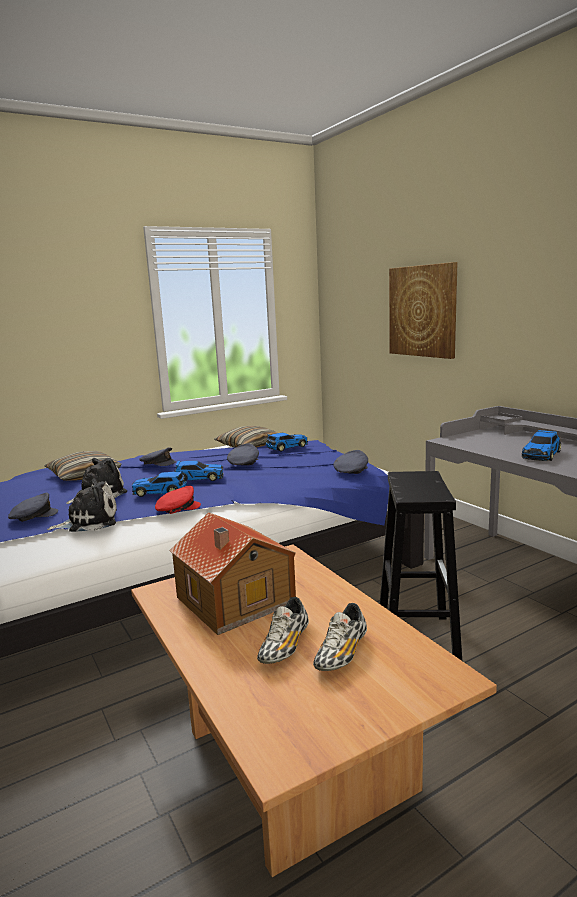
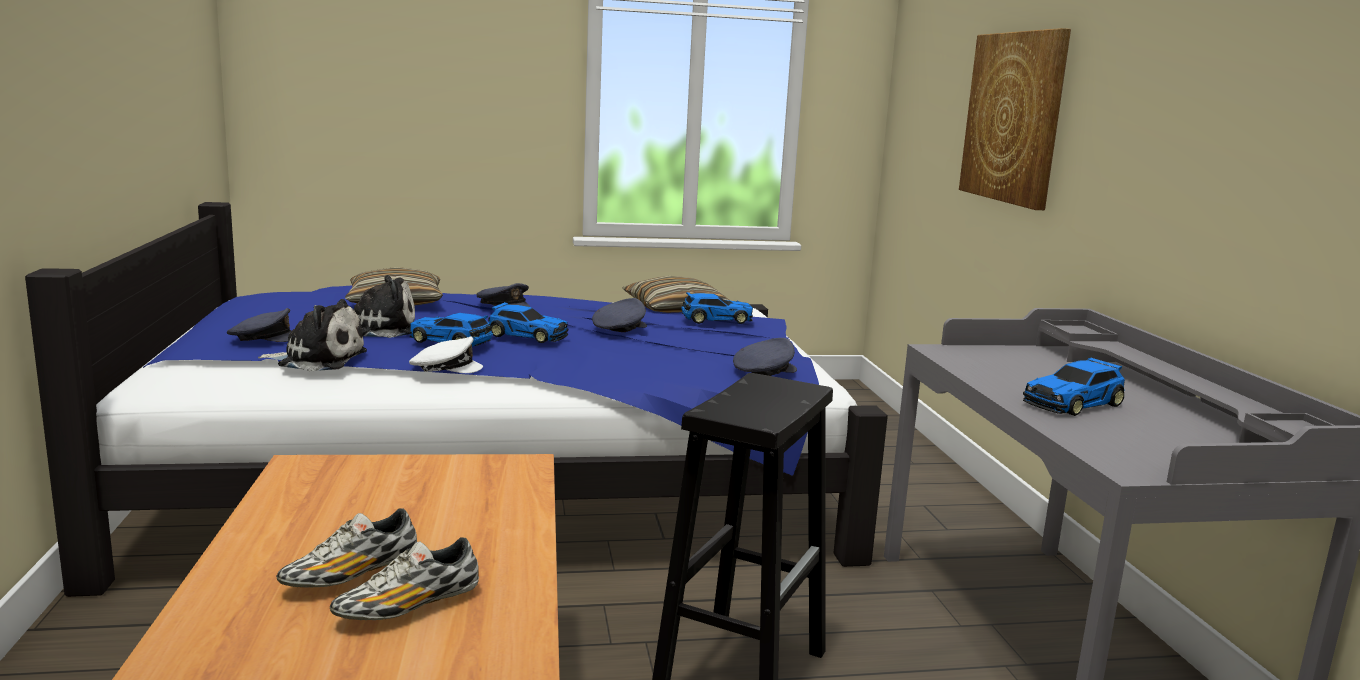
camera: 20 degrees right, 0 degrees up
(177, 508) = (445, 368): red cap -> white cap
(234, 601) = (370, 503): toy house -> none

